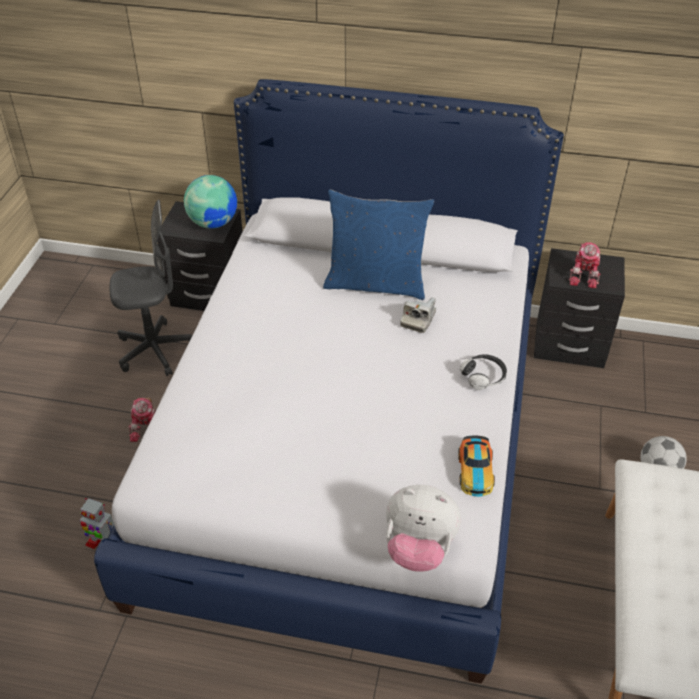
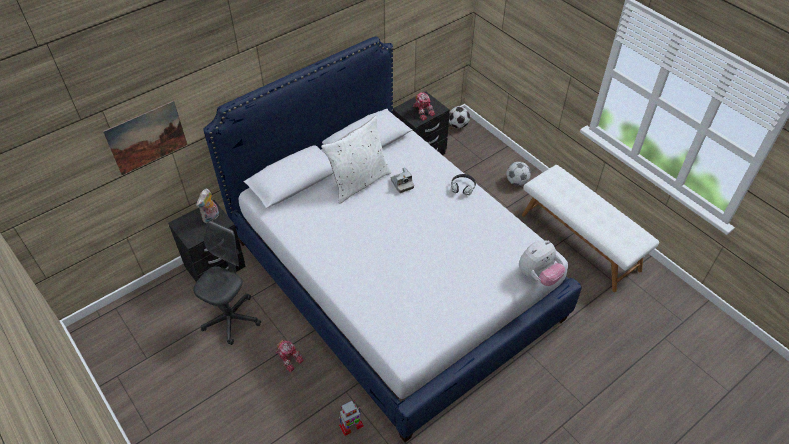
camera: 50 degrees left, 5 degrees up
(170, 71) = (146, 137): none -> picture
(213, 223) = (211, 218): globe -> plush toy
(376, 283) = (358, 182): blue pillow -> white pillow
(475, 471) = (514, 228): toy car -> none
(668, 350) = (458, 125): none -> football

